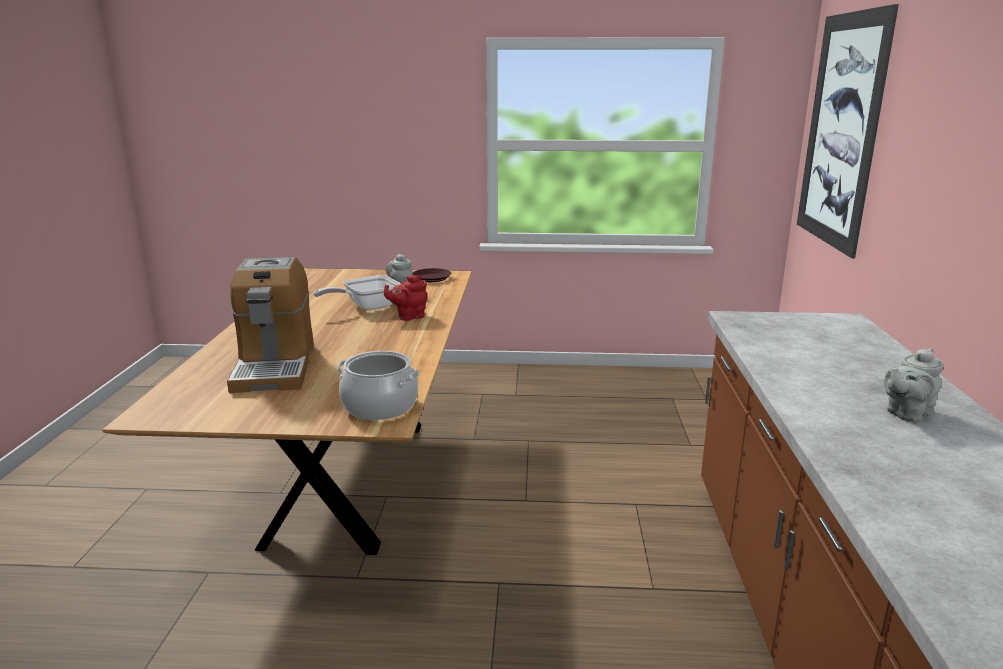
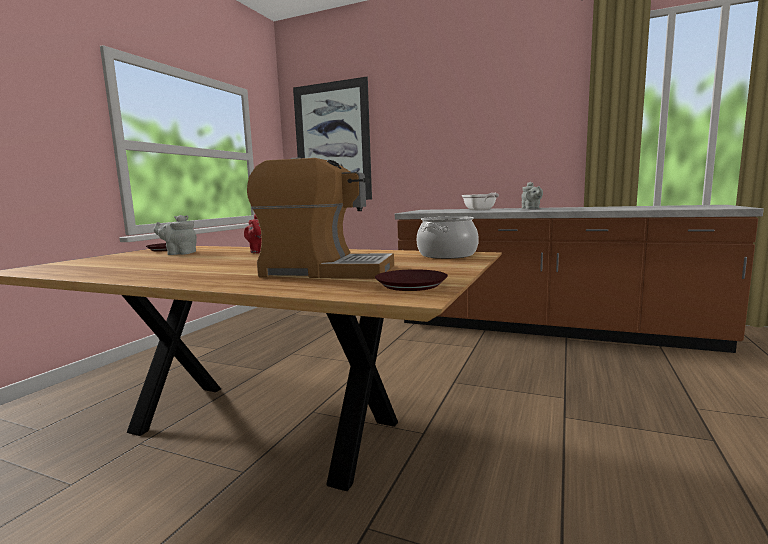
camera: 70 degrees left, 10 degrees down
(191, 409) = (411, 285): none -> brown plate
(366, 307) = (206, 258): frying pan -> frying pan (481, 210)

